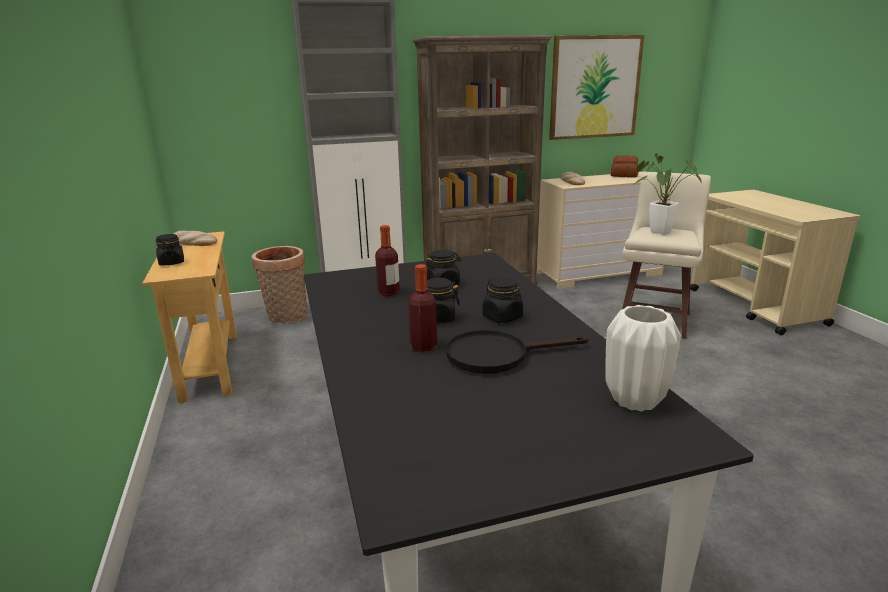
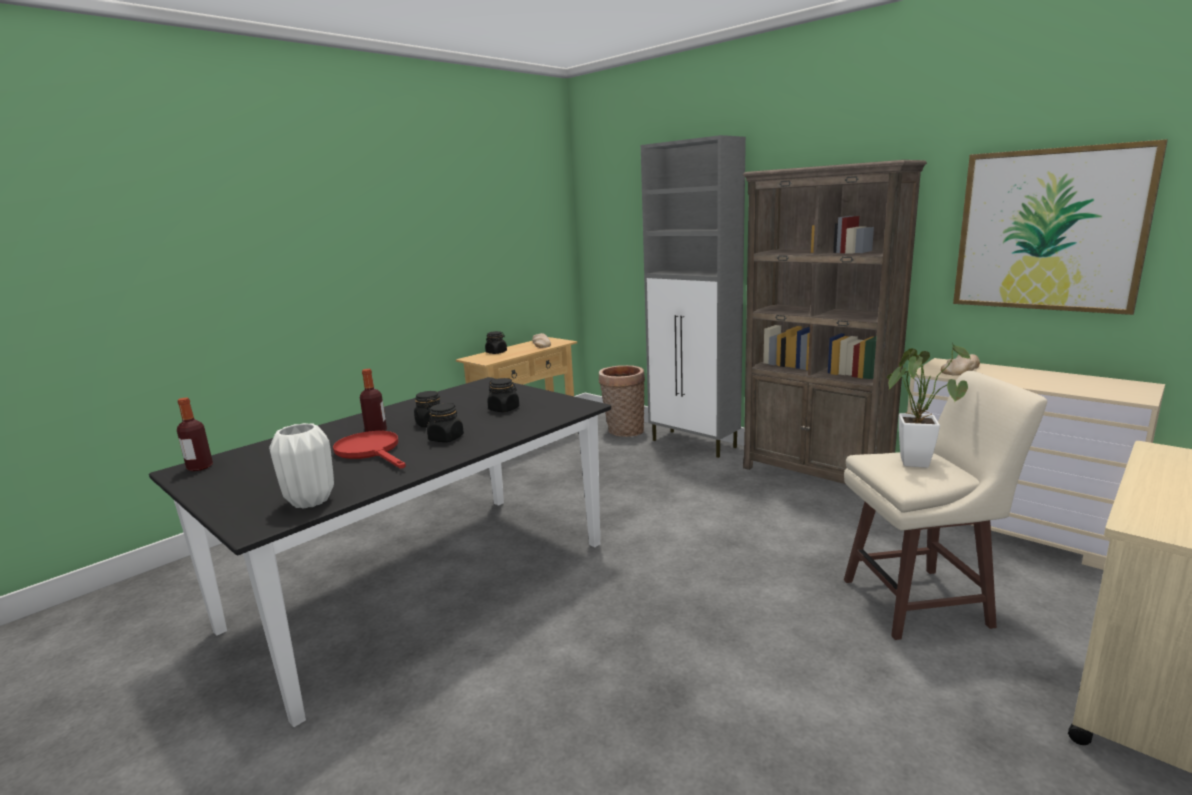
camera: 60 degrees right, 5 degrees down
(388, 293) = (470, 401): bottle -> bottle (200, 467)
(498, 355) = (371, 451): black frying pan -> red frying pan
(623, 176) = (1081, 380): bread -> none

